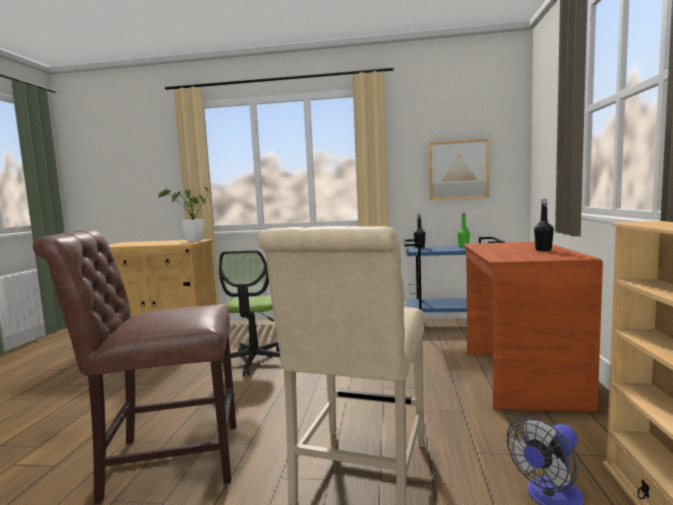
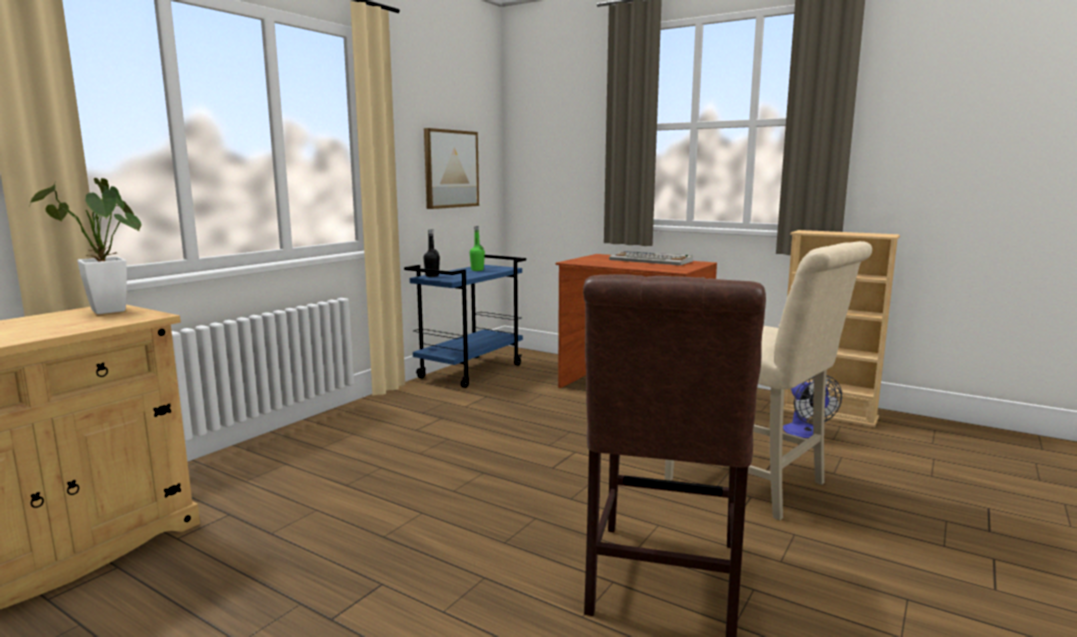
camera: 65 degrees left, 5 degrees up
(254, 361) = (406, 489): office chair -> none
(543, 250) = (651, 260): black bottle -> keyboard

